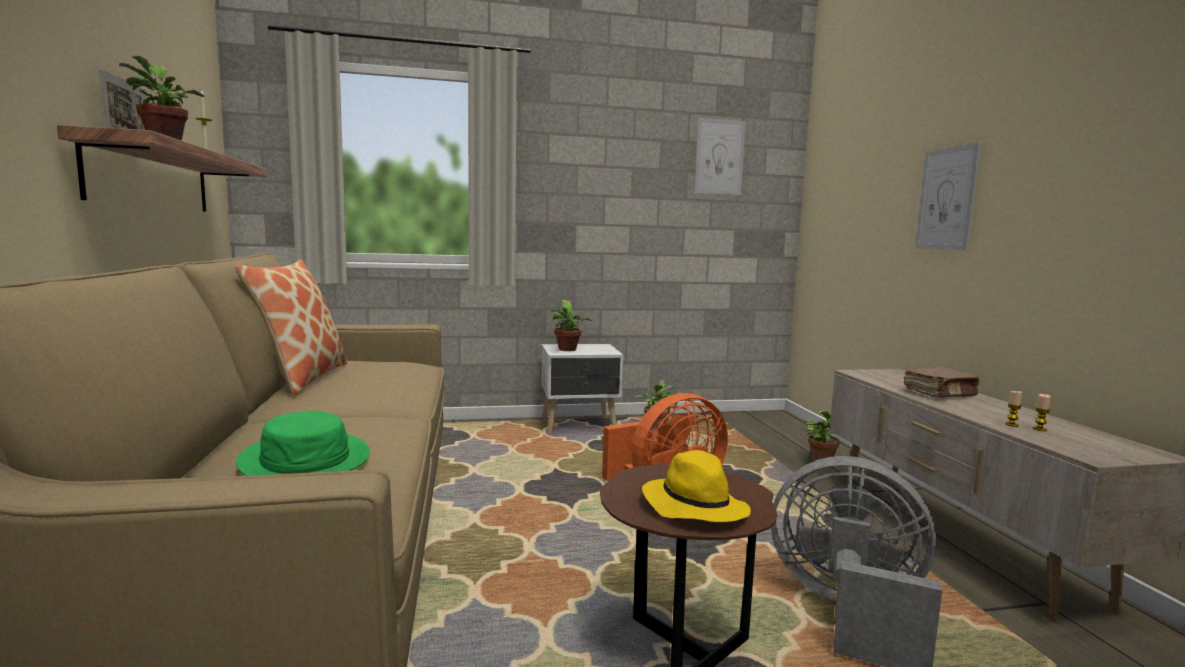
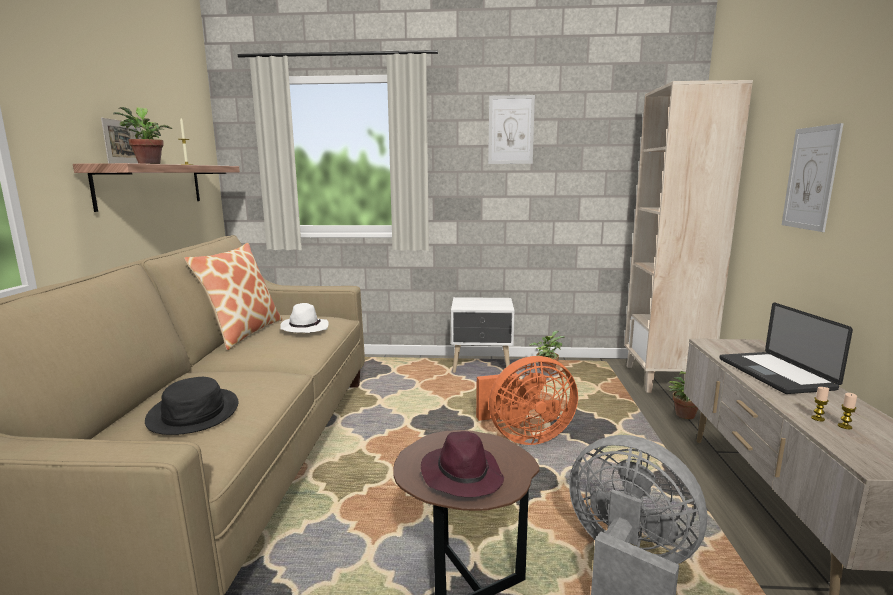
camera: 15 degrees right, 5 degrees up
(306, 459) = (194, 413): green hat -> black hat
(386, 371) = (304, 328): none -> white hat
(568, 350) = (470, 304): potted plant -> none
(693, 506) = (461, 475): yellow hat -> purple hat
(719, 157) = (614, 130): picture -> picture (511, 130)
(783, 428) = (665, 379): none -> beige bookcase
(940, 393) = (774, 374): brown book -> laptop

